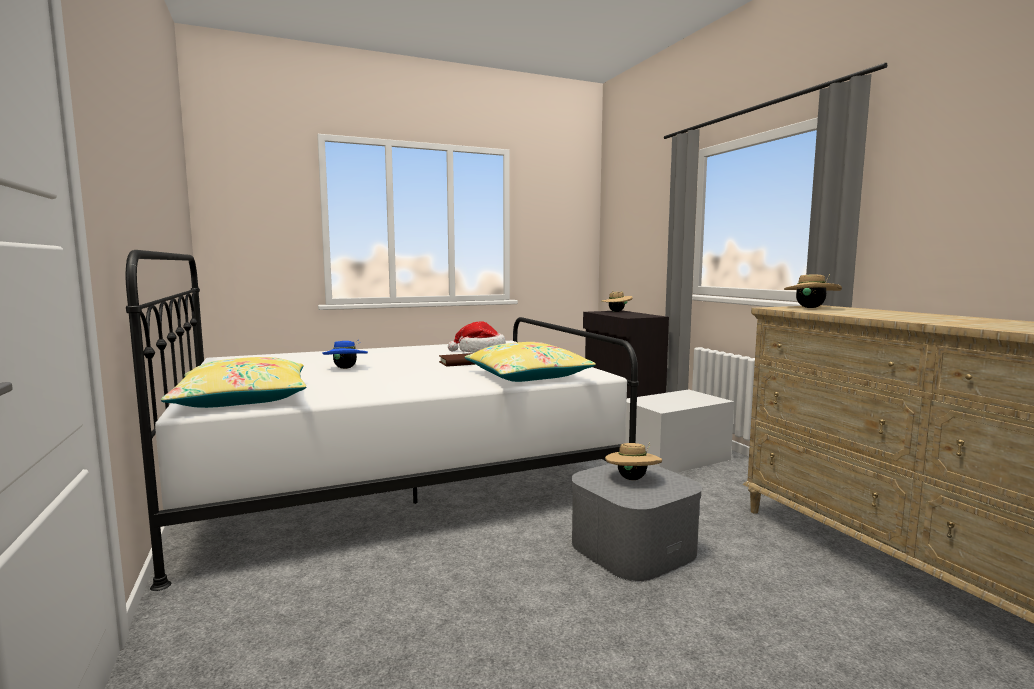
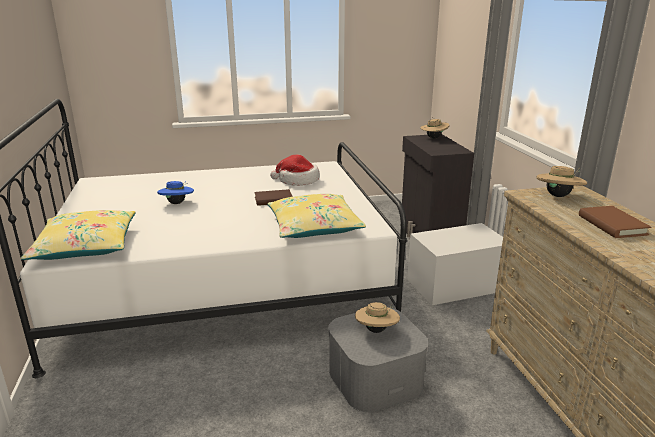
camera: 10 degrees right, 15 degrees up
(893, 314) = (612, 225): none -> brown book

